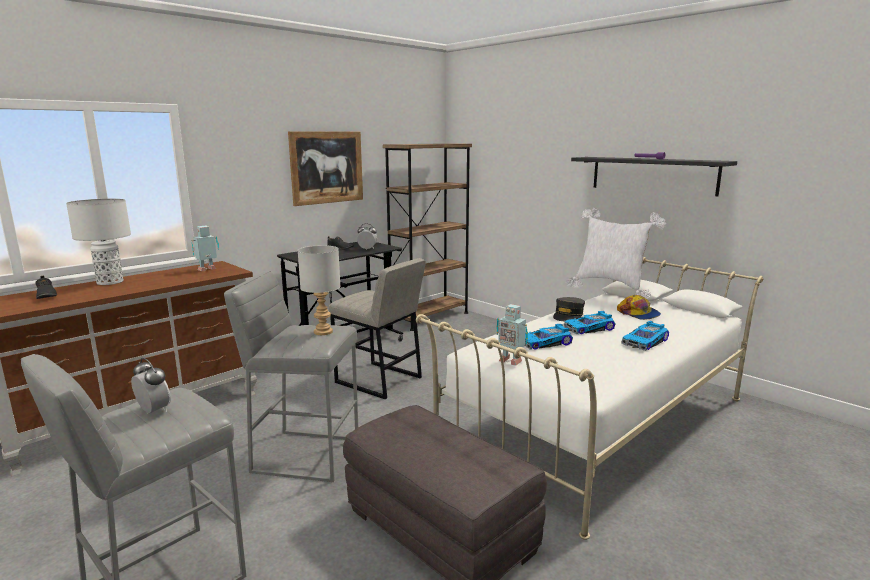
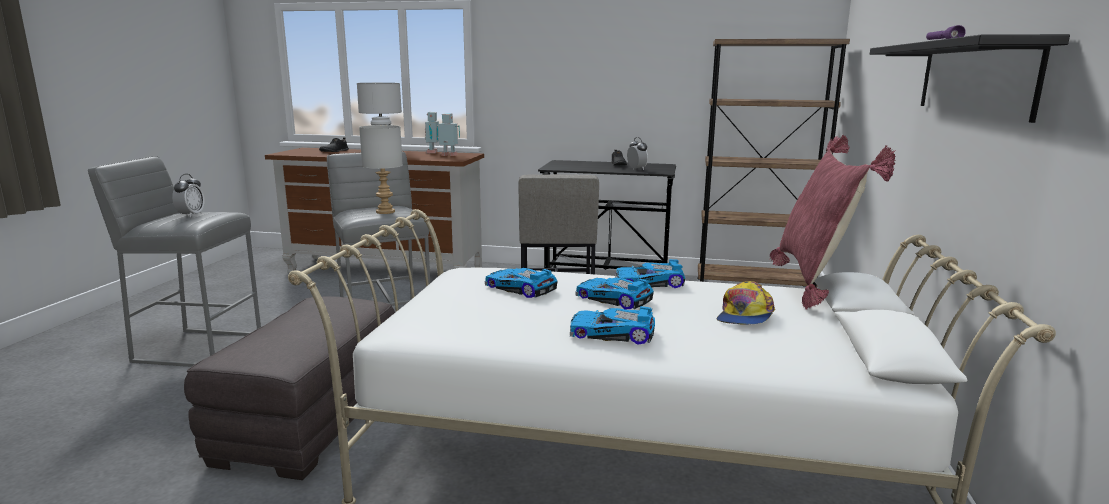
camera: 55 degrees right, 0 degrees up
(327, 167) = (628, 68): picture -> none
(510, 360) = (444, 285): toy robot -> toy robot (433, 152)
(568, 315) = (649, 283): grey cap -> toy car
(610, 293) = (816, 289): white pillow -> red pillow

